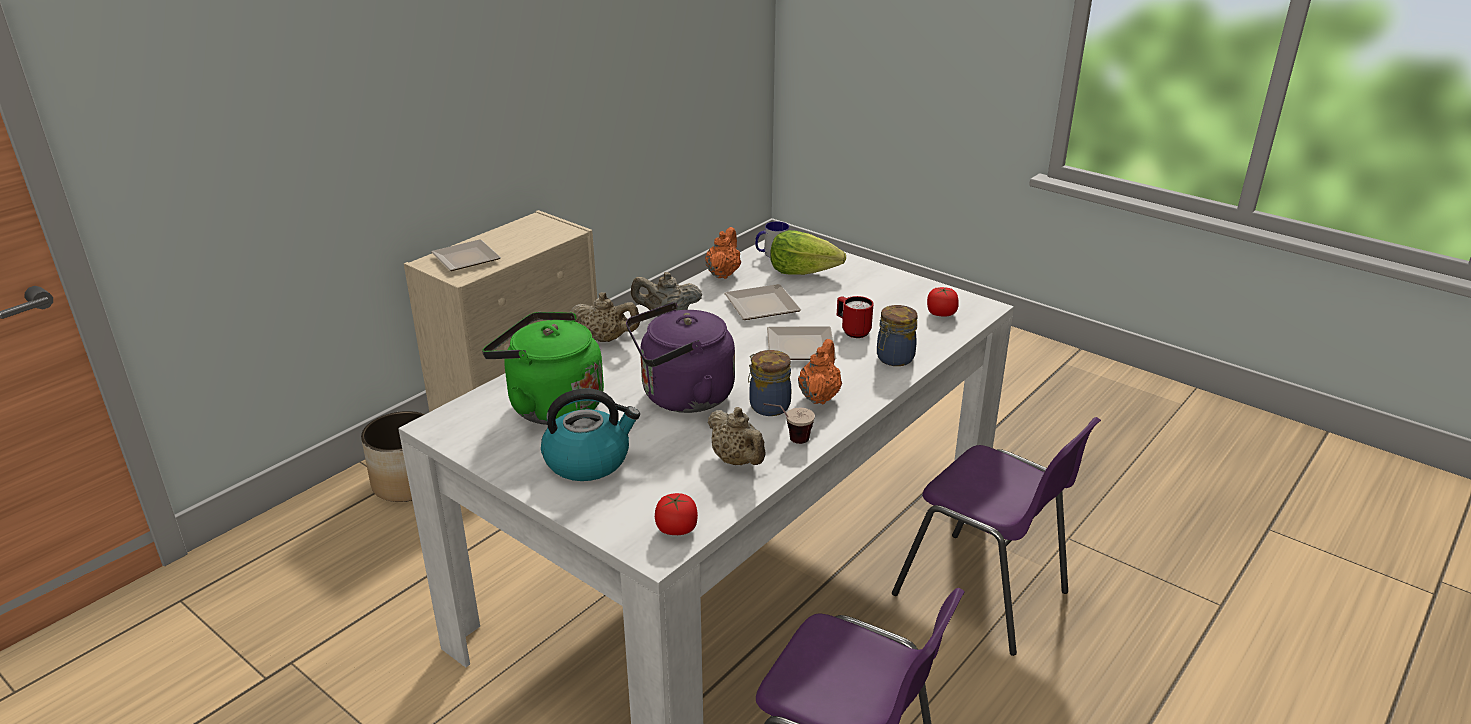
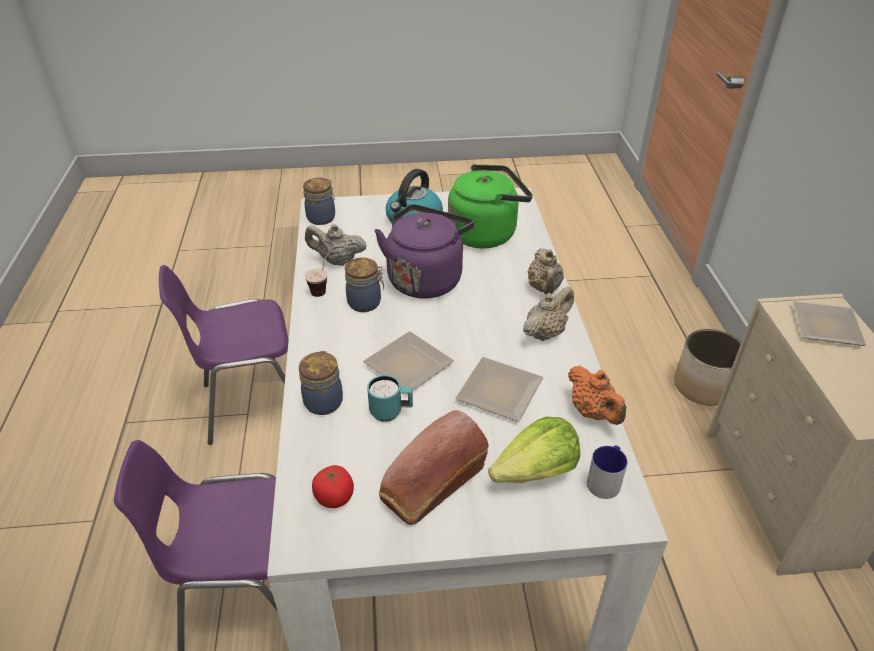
camera: 135 degrees right, 10 degrees up
(606, 339) = (544, 289): beige teapot -> beige teapot turned 60 degrees counterclockwise
(676, 529) = (322, 217): tomato -> jar
(819, 396) = (341, 329): orange teapot -> none
(852, 331) = (391, 412): red mug -> turquoise mug
(874, 293) = (430, 485): none -> bread

